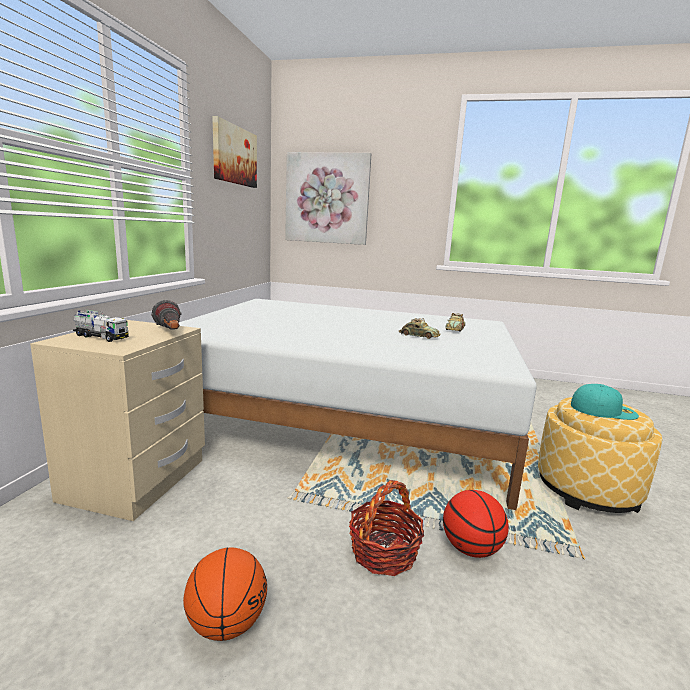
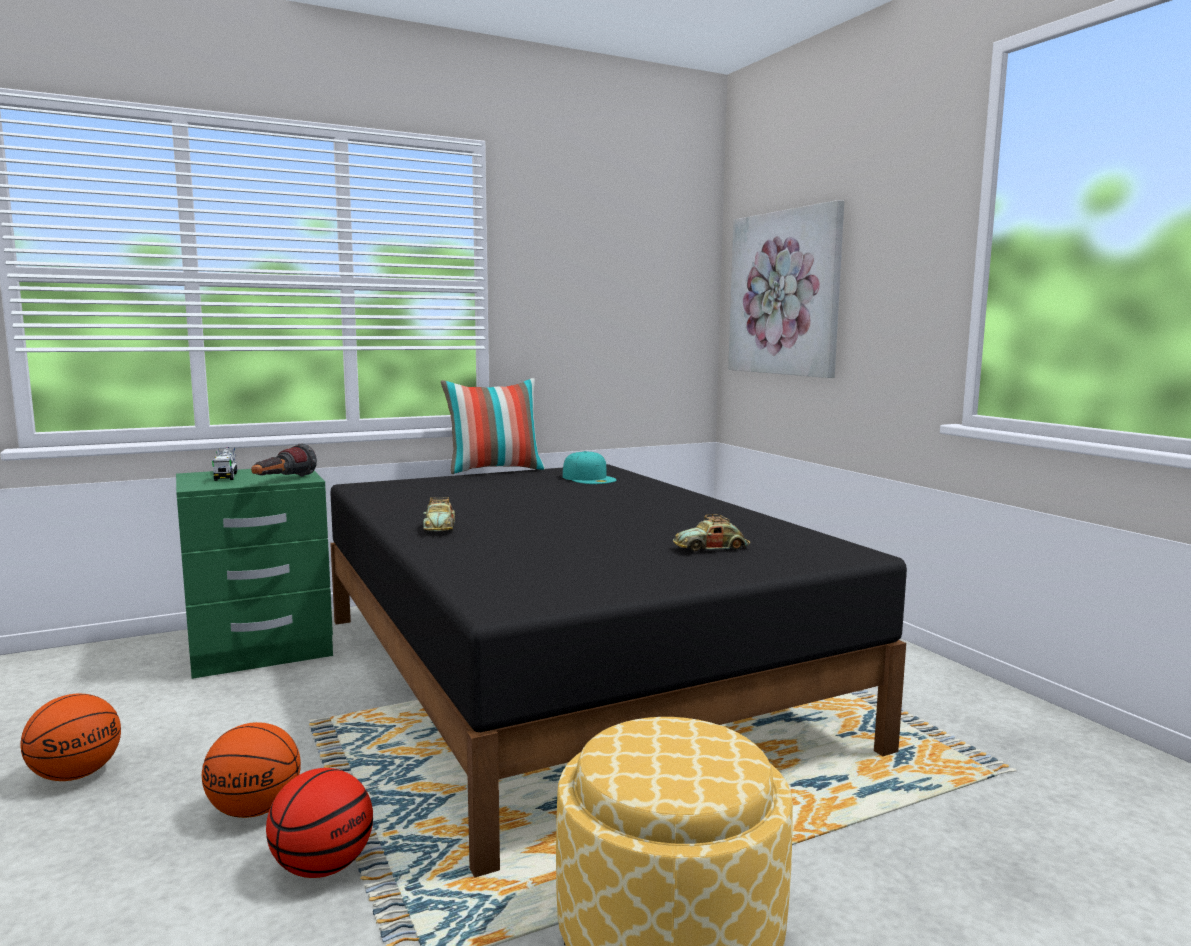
camera: 50 degrees right, 5 degrees down
(137, 480) = (260, 650): beige nightstand -> green nightstand
(214, 309) = (495, 470): none -> pillow
(234, 155) = (603, 243): picture -> none
(345, 419) = (567, 676): white bed -> black bed
(384, 552) = (256, 810): basket -> basketball
(418, 336) = (597, 543): toy car -> toy car (439, 527)
(603, 409) = (662, 751): turquoise cap -> turquoise cap (589, 478)

